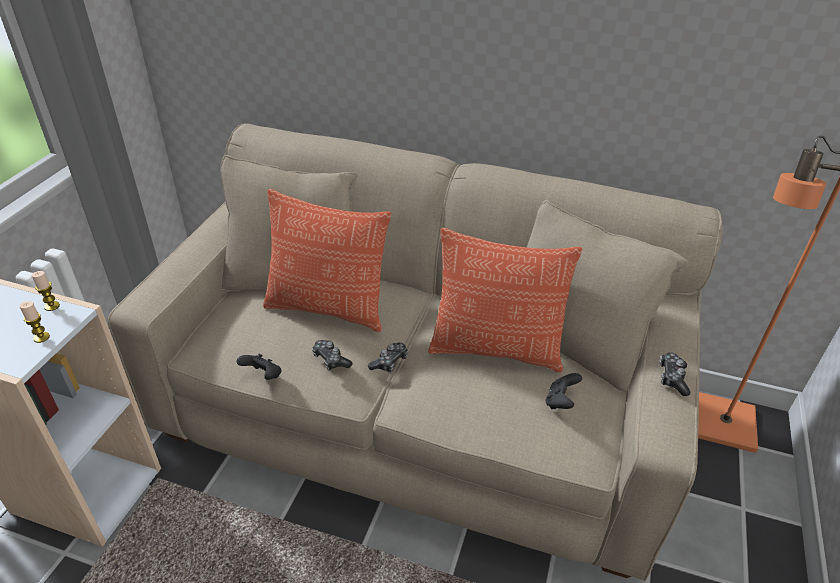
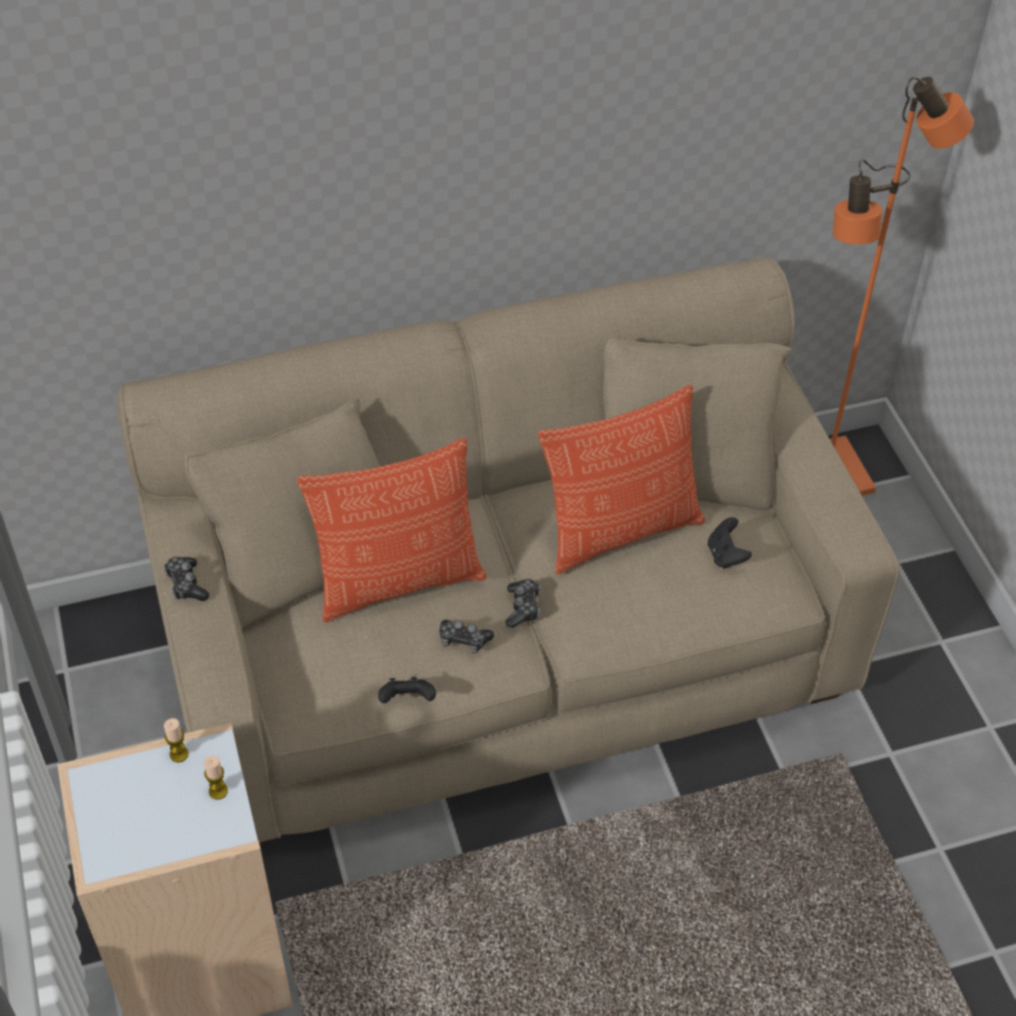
camera: 35 degrees left, 10 degrees up
(672, 378) = (824, 476): game controller -> game controller (186, 584)

